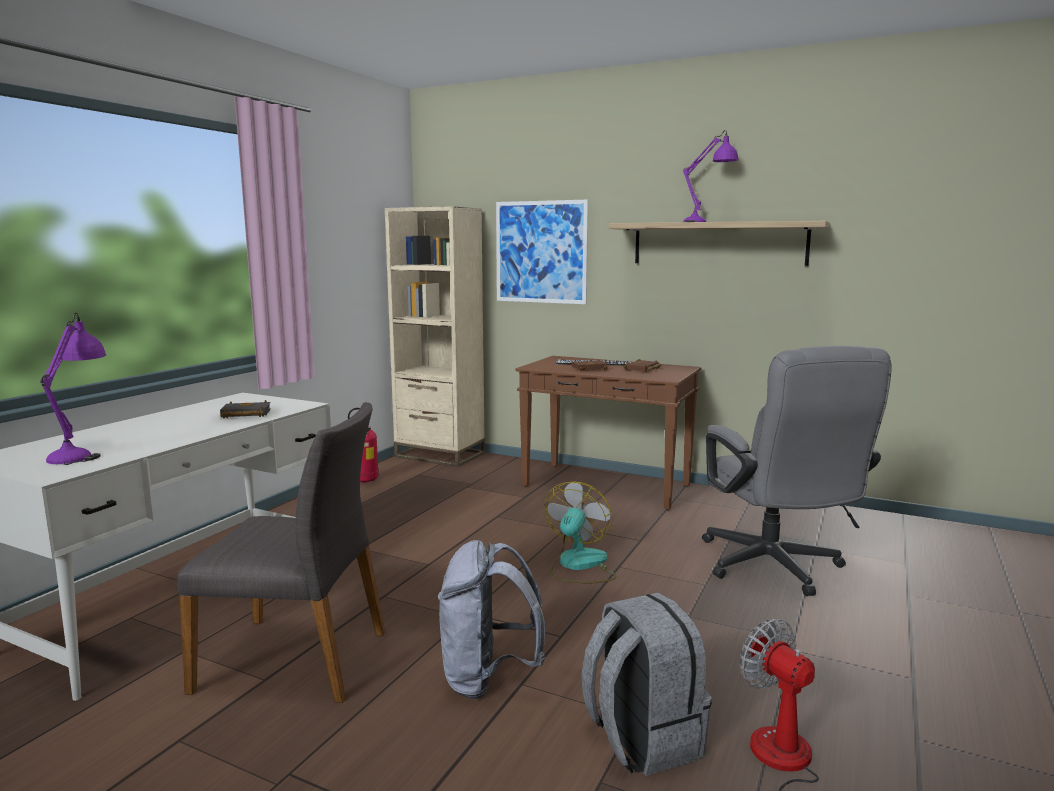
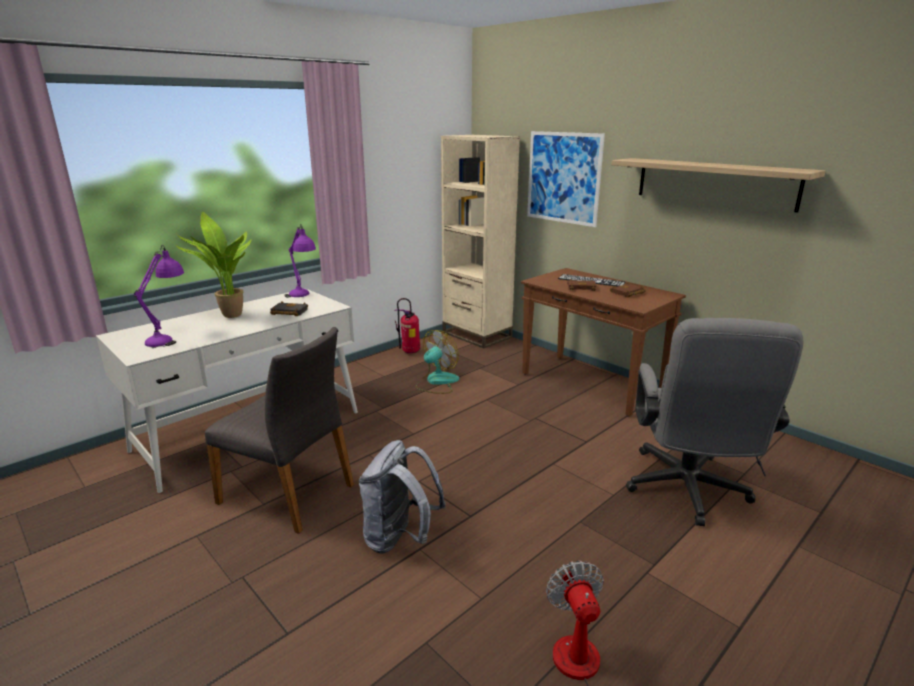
camera: 20 degrees right, 10 degrees up
(156, 424) = (229, 316): none -> potted plant
(579, 565) = (522, 456): fan -> fan (437, 382)
(641, 738) = (476, 617): grey backpack -> none
(707, 222) = (702, 163): purple table lamp -> purple table lamp (303, 297)

